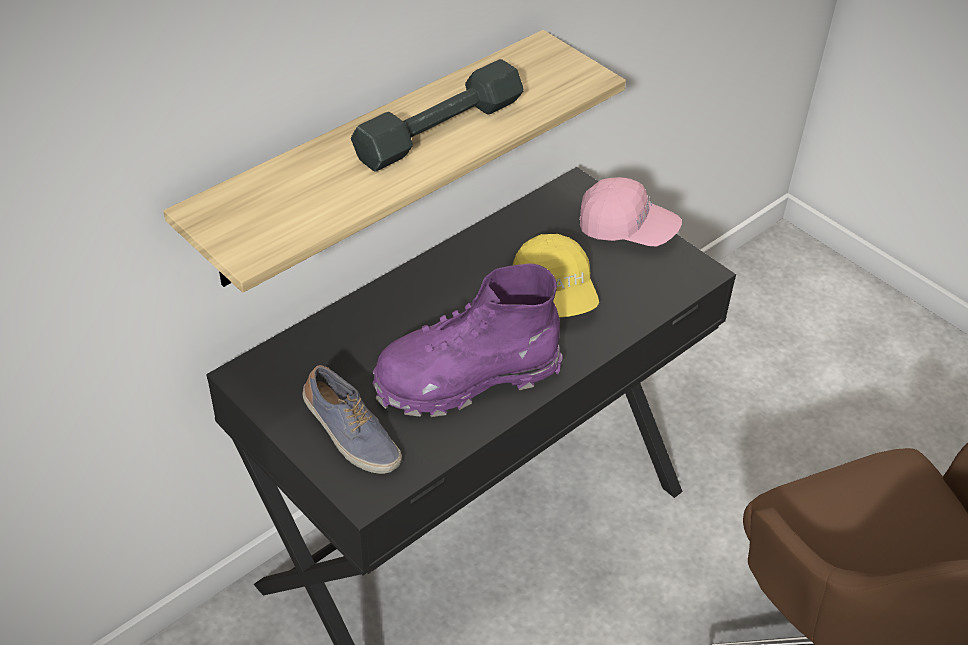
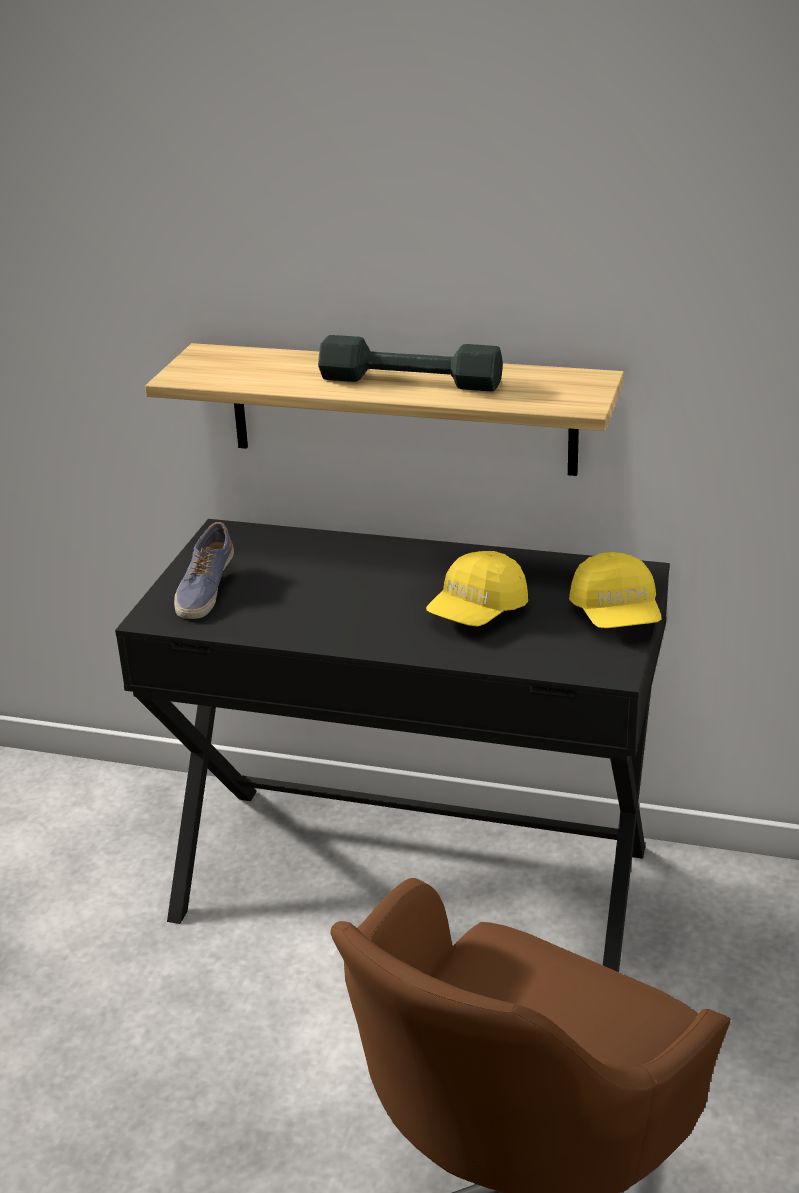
camera: 60 degrees right, 15 degrees down
(465, 379) = (321, 611): purple boot -> none
(627, 229) = (616, 615): pink cap -> yellow cap

